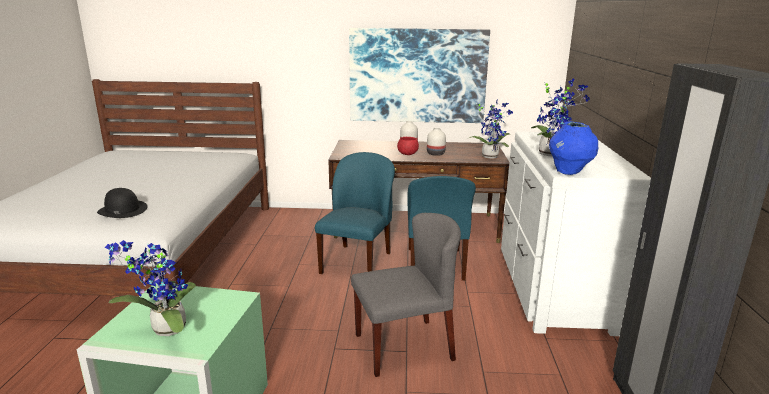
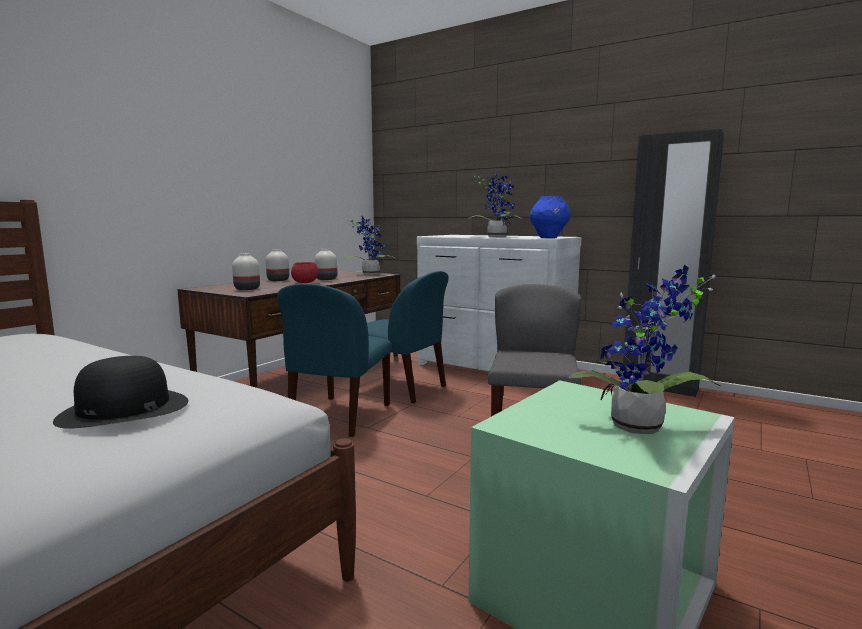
camera: 60 degrees left, 10 degrees down
(357, 262) = (339, 417): blue chair -> blue chair turned 120 degrees counterclockwise
(358, 151) = (246, 289): none -> white vase
(417, 76) = (261, 197): picture -> none

